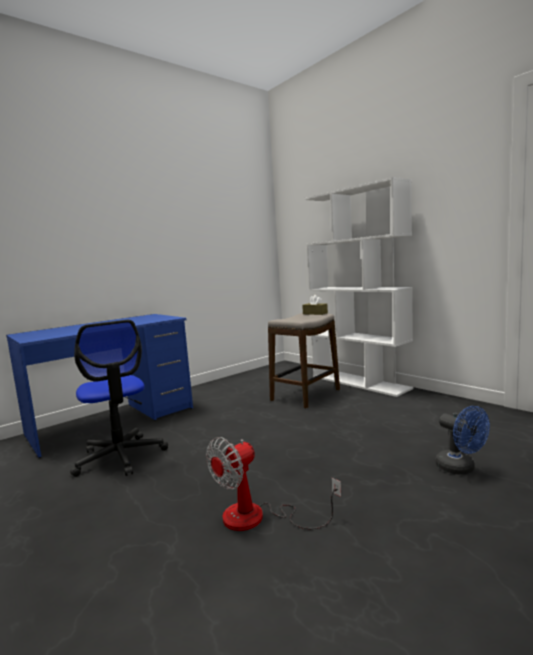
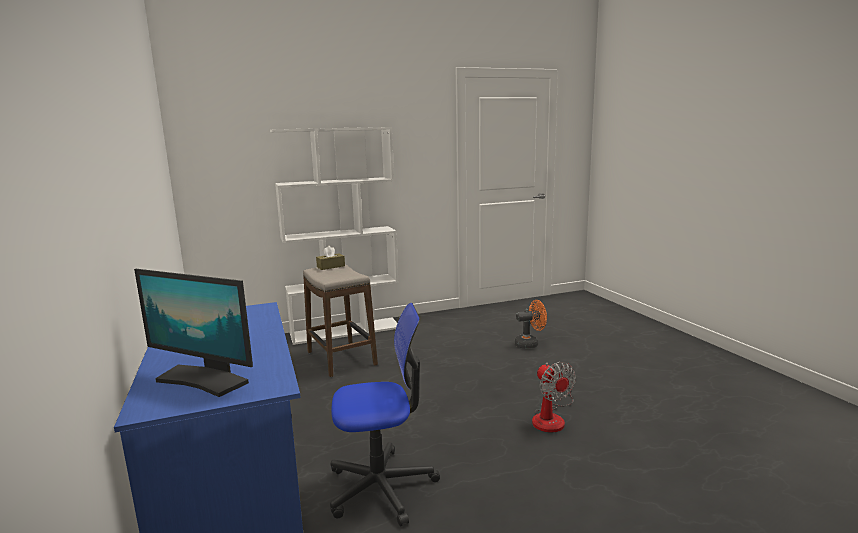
camera: 70 degrees left, 5 degrees up
(51, 332) = (204, 380): none -> monitor
(461, 469) = (530, 344): blue fan -> orange fan

